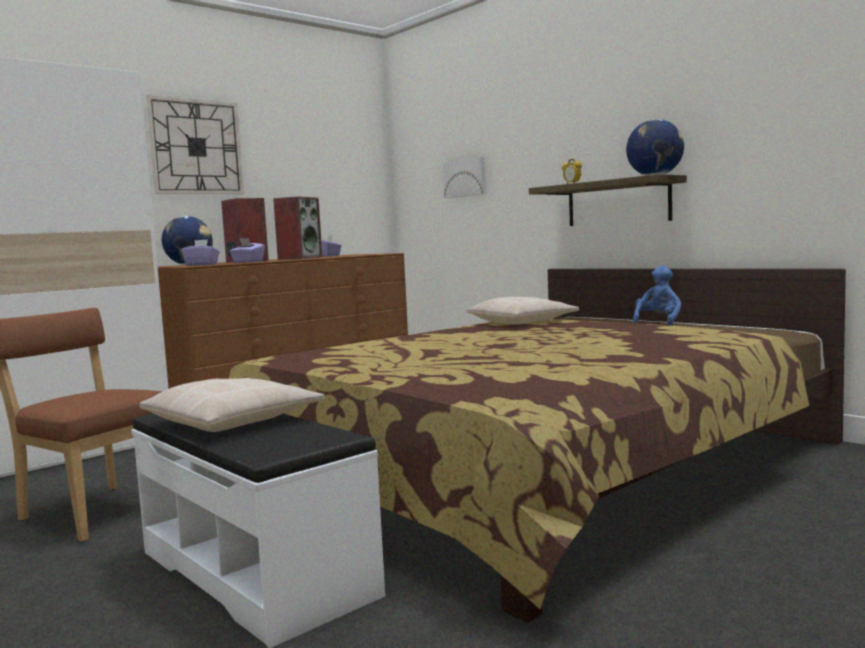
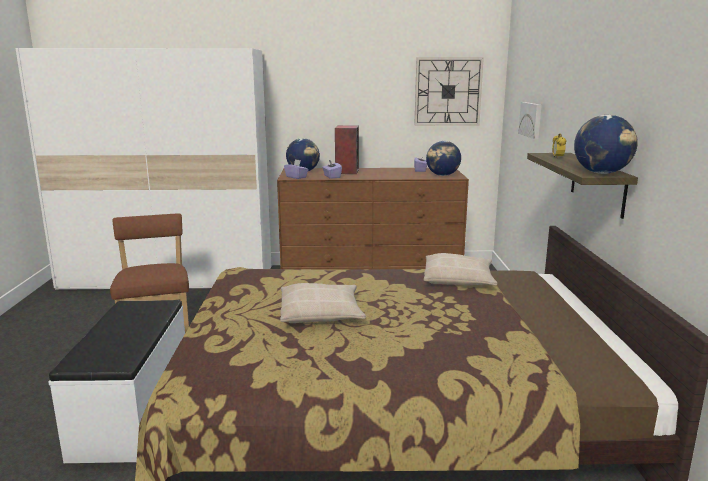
camera: 40 degrees right, 10 degrees up
(196, 147) = (327, 84): wall clock -> wall clock (448, 91)
(234, 421) = (129, 325): beige pillow -> beige pillow (321, 313)
(300, 258) = (384, 174): speaker -> none
(368, 254) = (442, 175): none -> globe
(658, 322) = (564, 318): blue plush toy -> none

